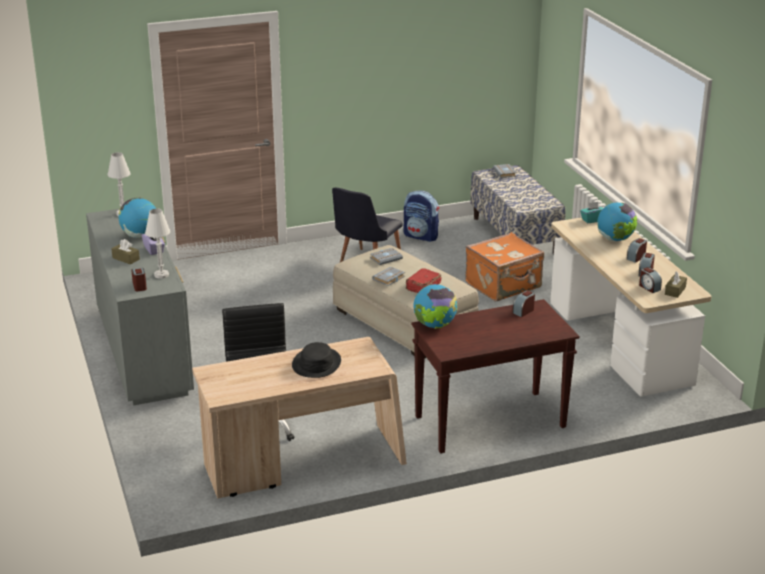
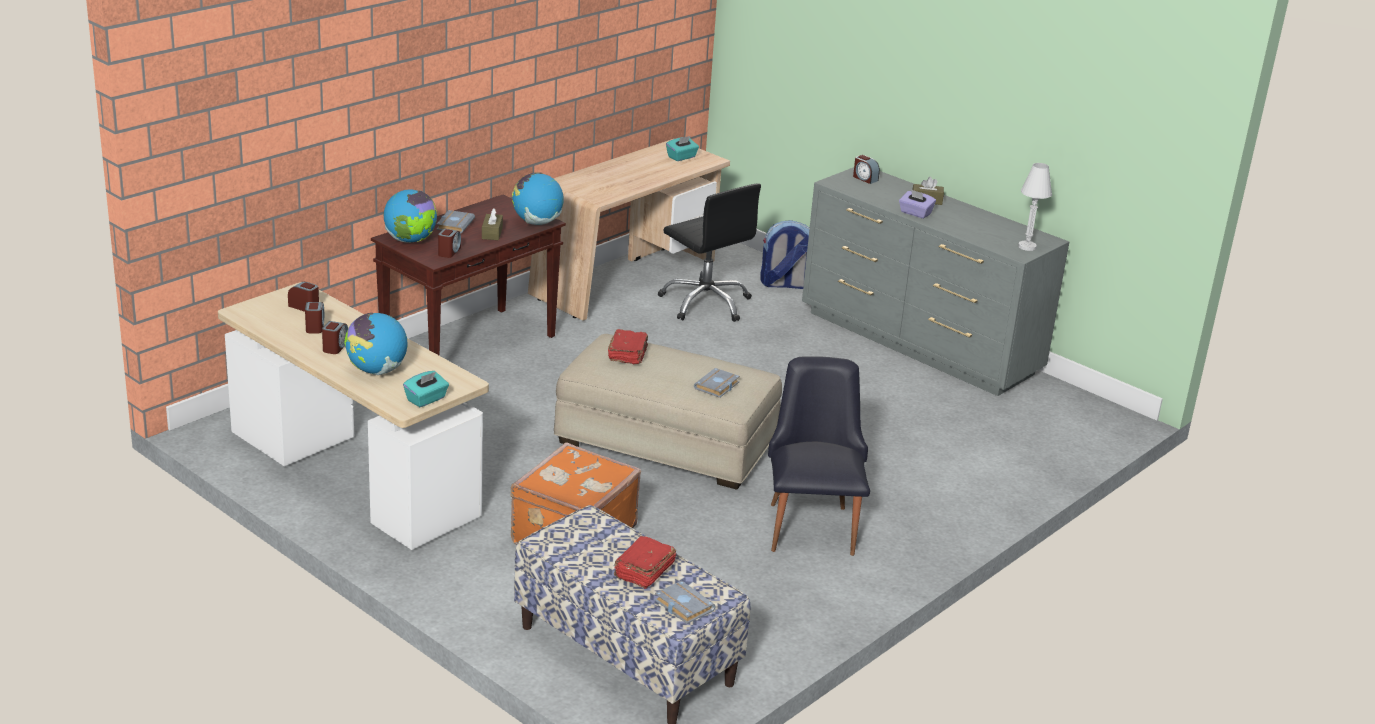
camera: 150 degrees right, 0 degrees up
(140, 236) = (958, 225): globe -> globe (410, 240)
(161, 275) = (862, 191): white table lamp -> none
(232, 379) = (682, 157): none -> turquoise tissue box
(316, 364) = (622, 178): black hat -> none
(389, 279) = (682, 357): grey book -> grey book (454, 224)
(421, 236) = (786, 609): backpack -> backpack (784, 284)
(512, 186) = (643, 571): none -> red book
(675, 291) = (268, 308): brown tissue box -> brown tissue box (492, 233)

